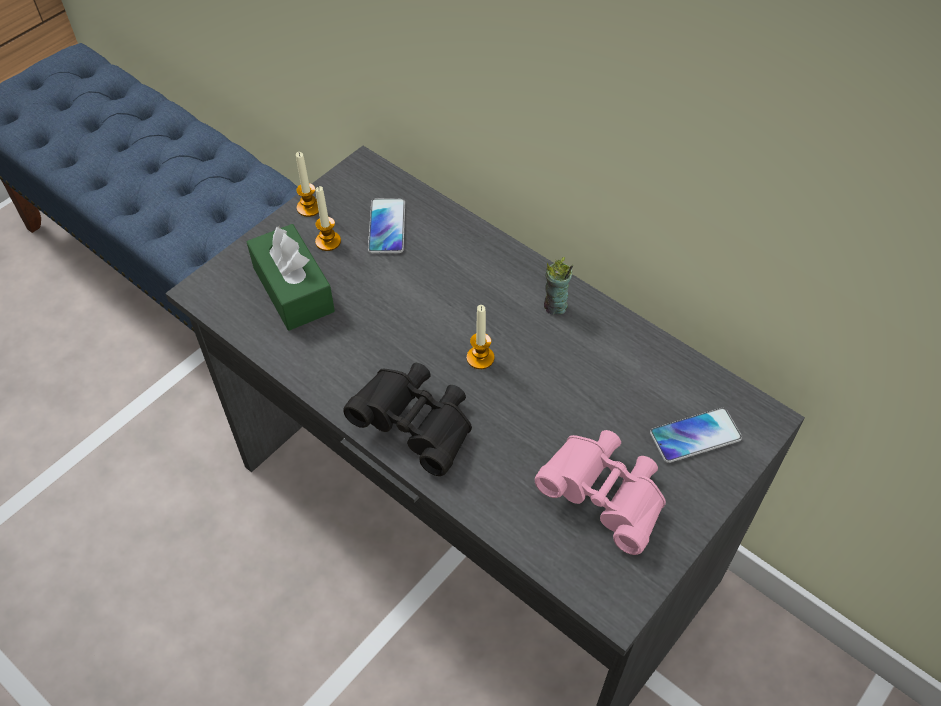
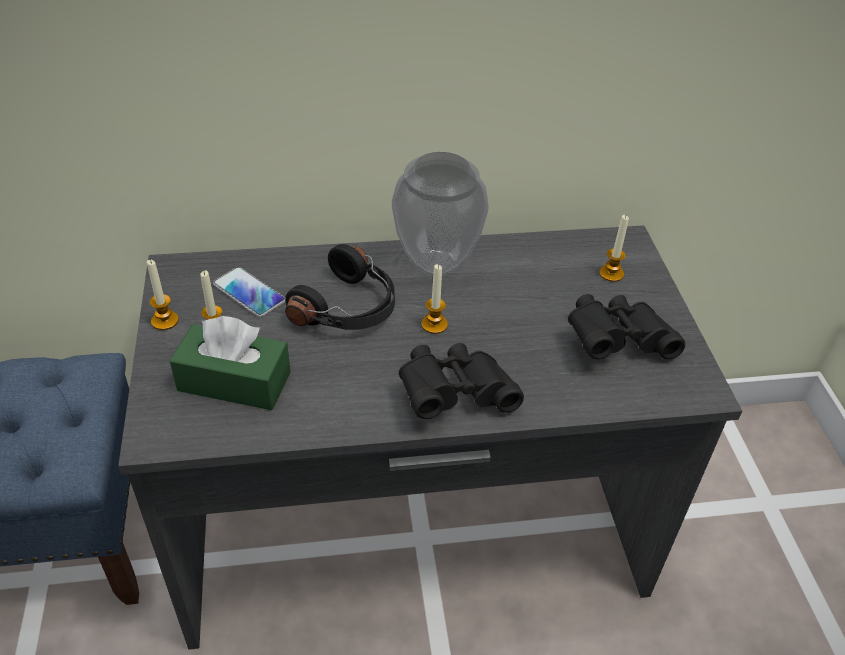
camera: 50 degrees left, 10 degrees down
(437, 294) = (348, 309): none -> black headphones
(555, 306) = (436, 263): cup -> vase
(605, 497) = (616, 342): pink binoculars -> black binoculars
(695, 436) = (611, 274): phone -> candle

